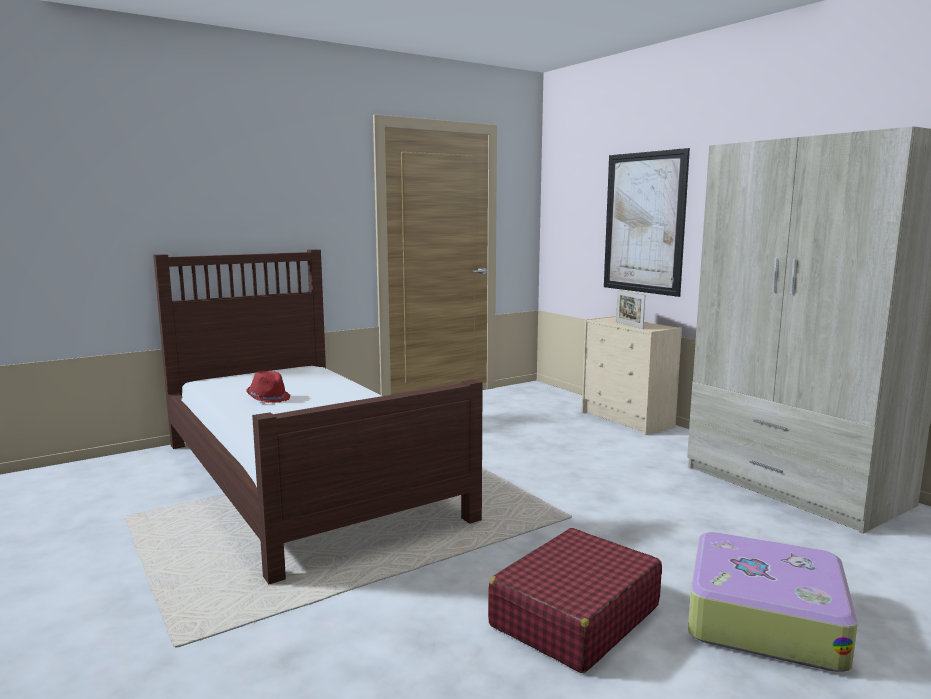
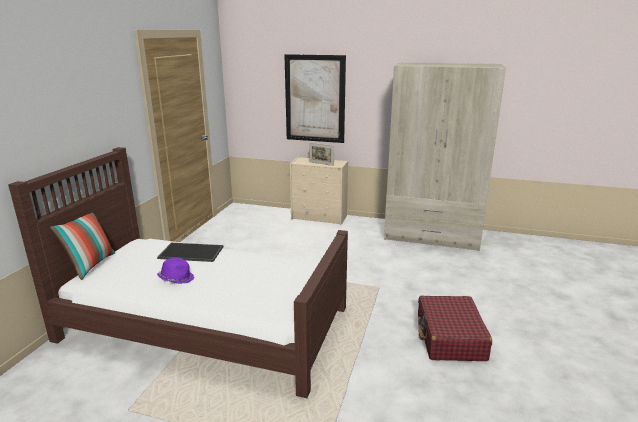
camera: 40 degrees left, 10 degrees up
(233, 373) = (90, 265): none -> pillow
(269, 398) = (176, 278): red hat -> purple hat
(327, 384) = (190, 253): none -> tray
(763, 617) = (500, 304): suitcase -> none

